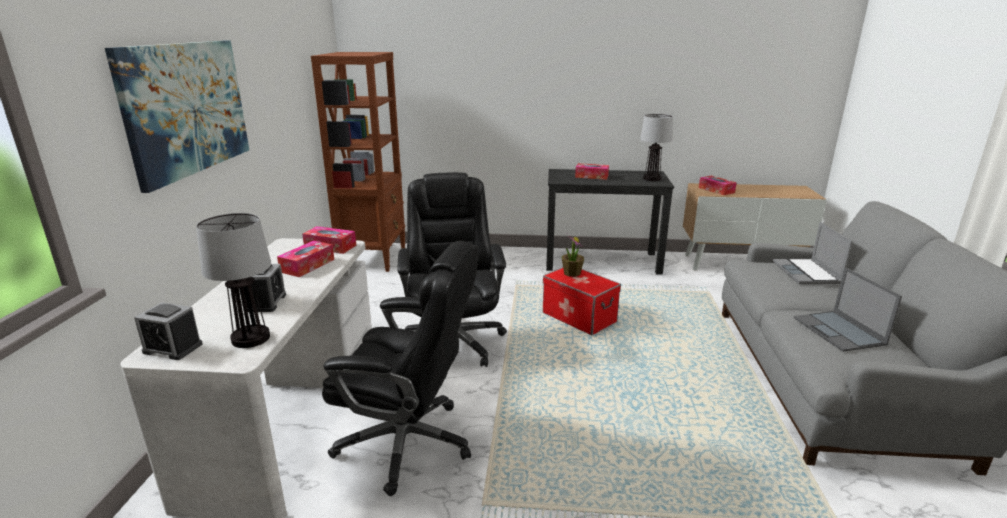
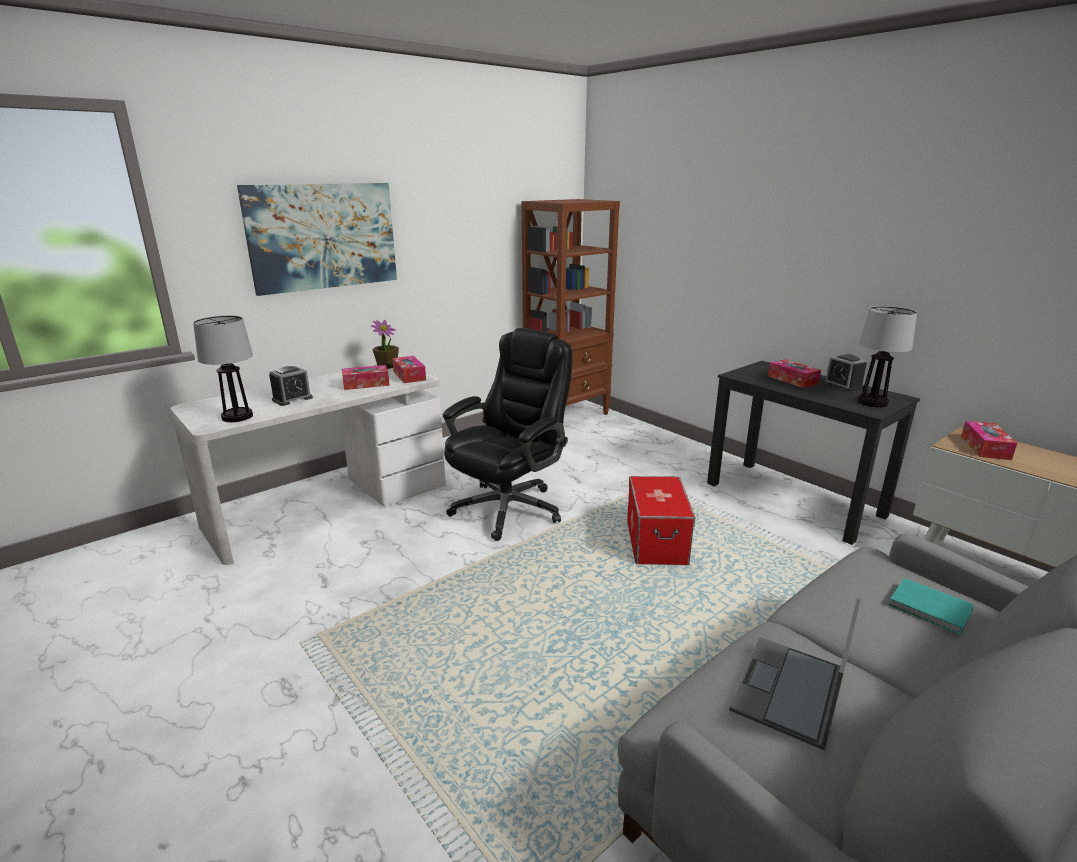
camera: 45 degrees right, 0 degrees up
(173, 348) = (202, 407): alarm clock -> alarm clock (843, 385)
(408, 443) = (353, 563): black office chair -> none
(571, 273) = (662, 485): potted plant -> potted plant (387, 366)
(807, 273) = (931, 609): laptop -> turquoise book

